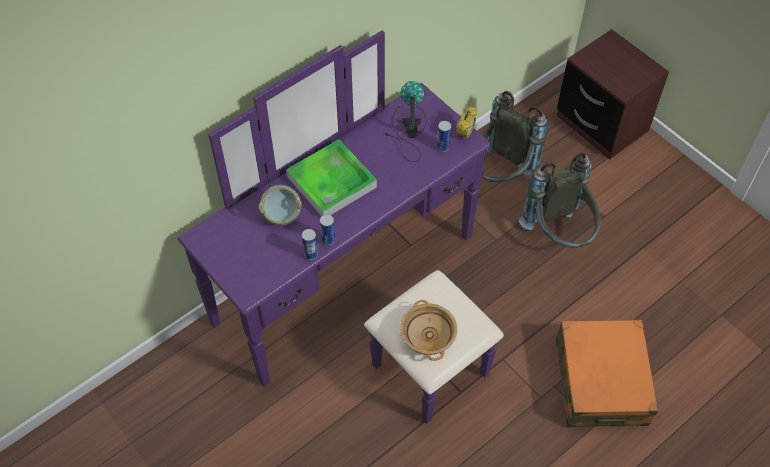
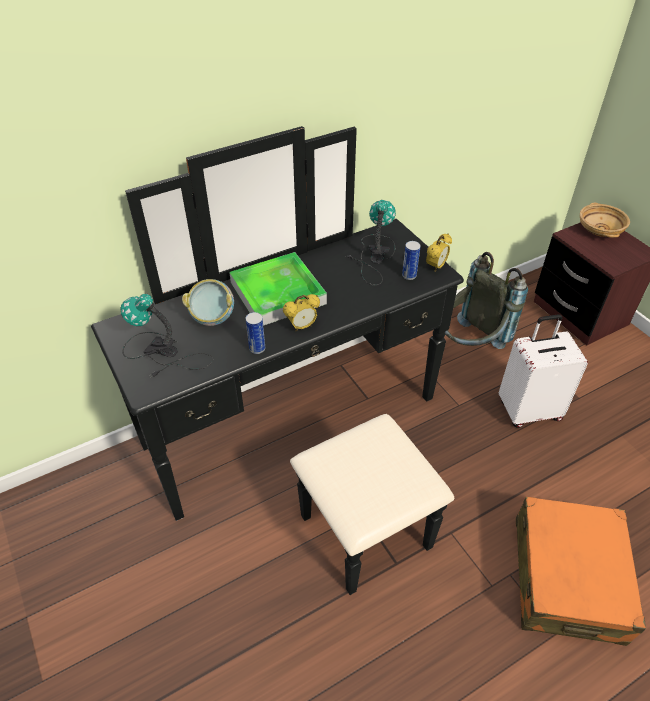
camera: 10 degrees right, 10 degrees down
(250, 256) = (163, 353): none -> table lamp
(311, 254) = (232, 360): can -> none
(361, 213) = (302, 326): none -> alarm clock
(364, 298) = (308, 443): purple dresser -> black dresser
(427, 336) = (360, 483): beige bowl -> beige bowl (599, 229)
(559, 235) = (528, 410): grey backpack -> white suitcase

